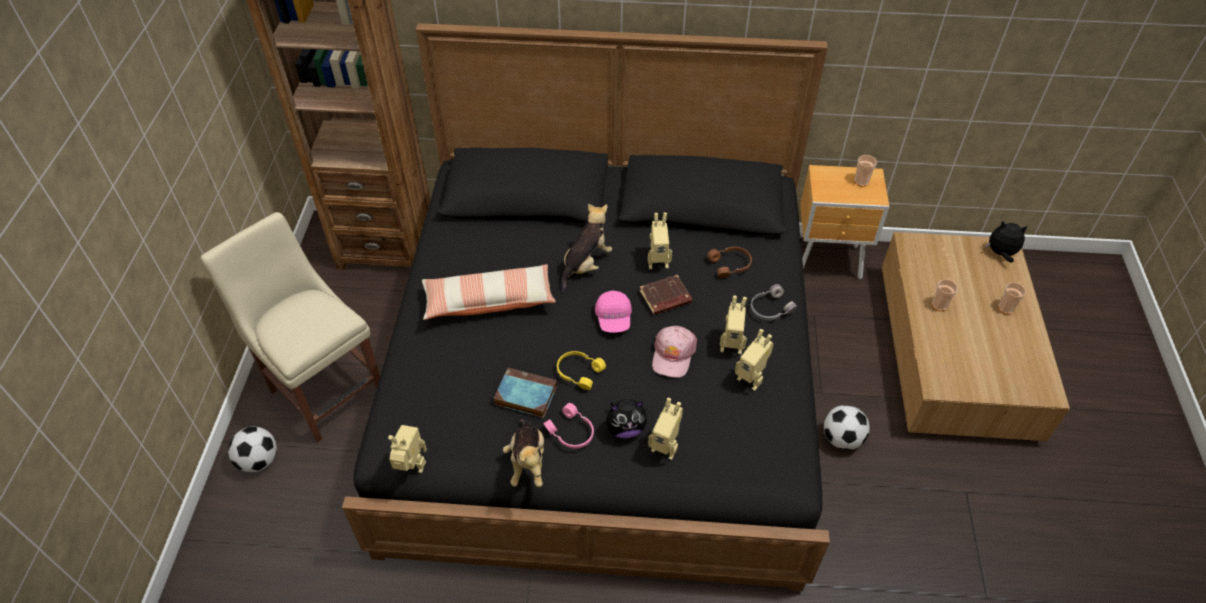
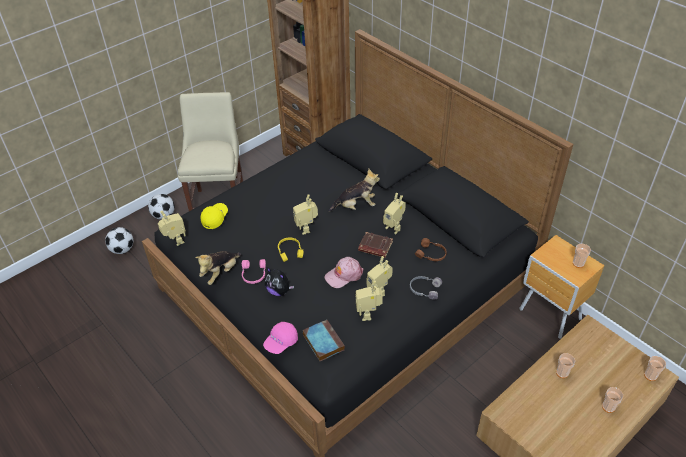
camera: 45 degrees right, 5 degrees down
(429, 400) = (215, 218): none -> yellow cap
(489, 301) = (291, 193): pillow -> none
(524, 395) = (254, 244): book -> book (322, 341)
(614, 318) = (337, 239): pink cap -> pink cap (281, 342)
(665, 446) = (286, 312): toy robot -> toy robot (307, 228)
(842, 439) = (436, 410): football -> football (122, 249)
(1000, 253) = (650, 375): plush toy -> cup

